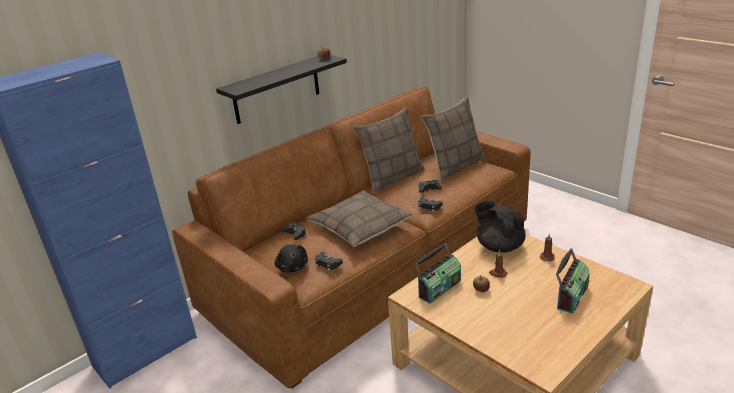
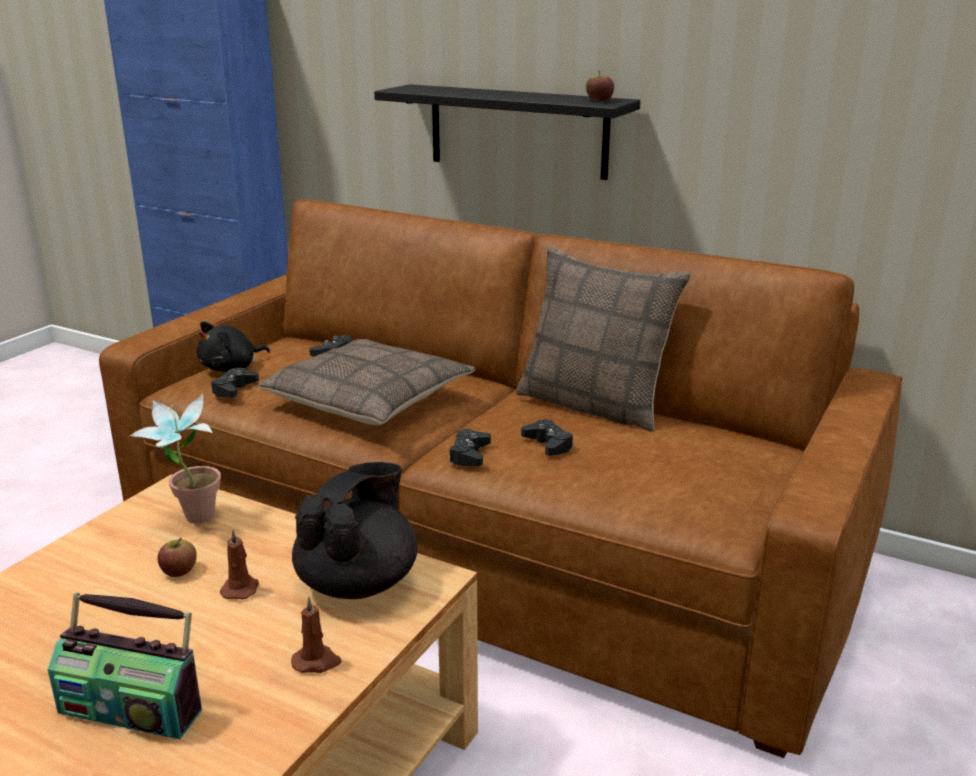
camera: 70 degrees right, 5 degrees down
(438, 288) = (191, 521): radio -> potted plant
(455, 166) = (687, 463): pillow -> none

